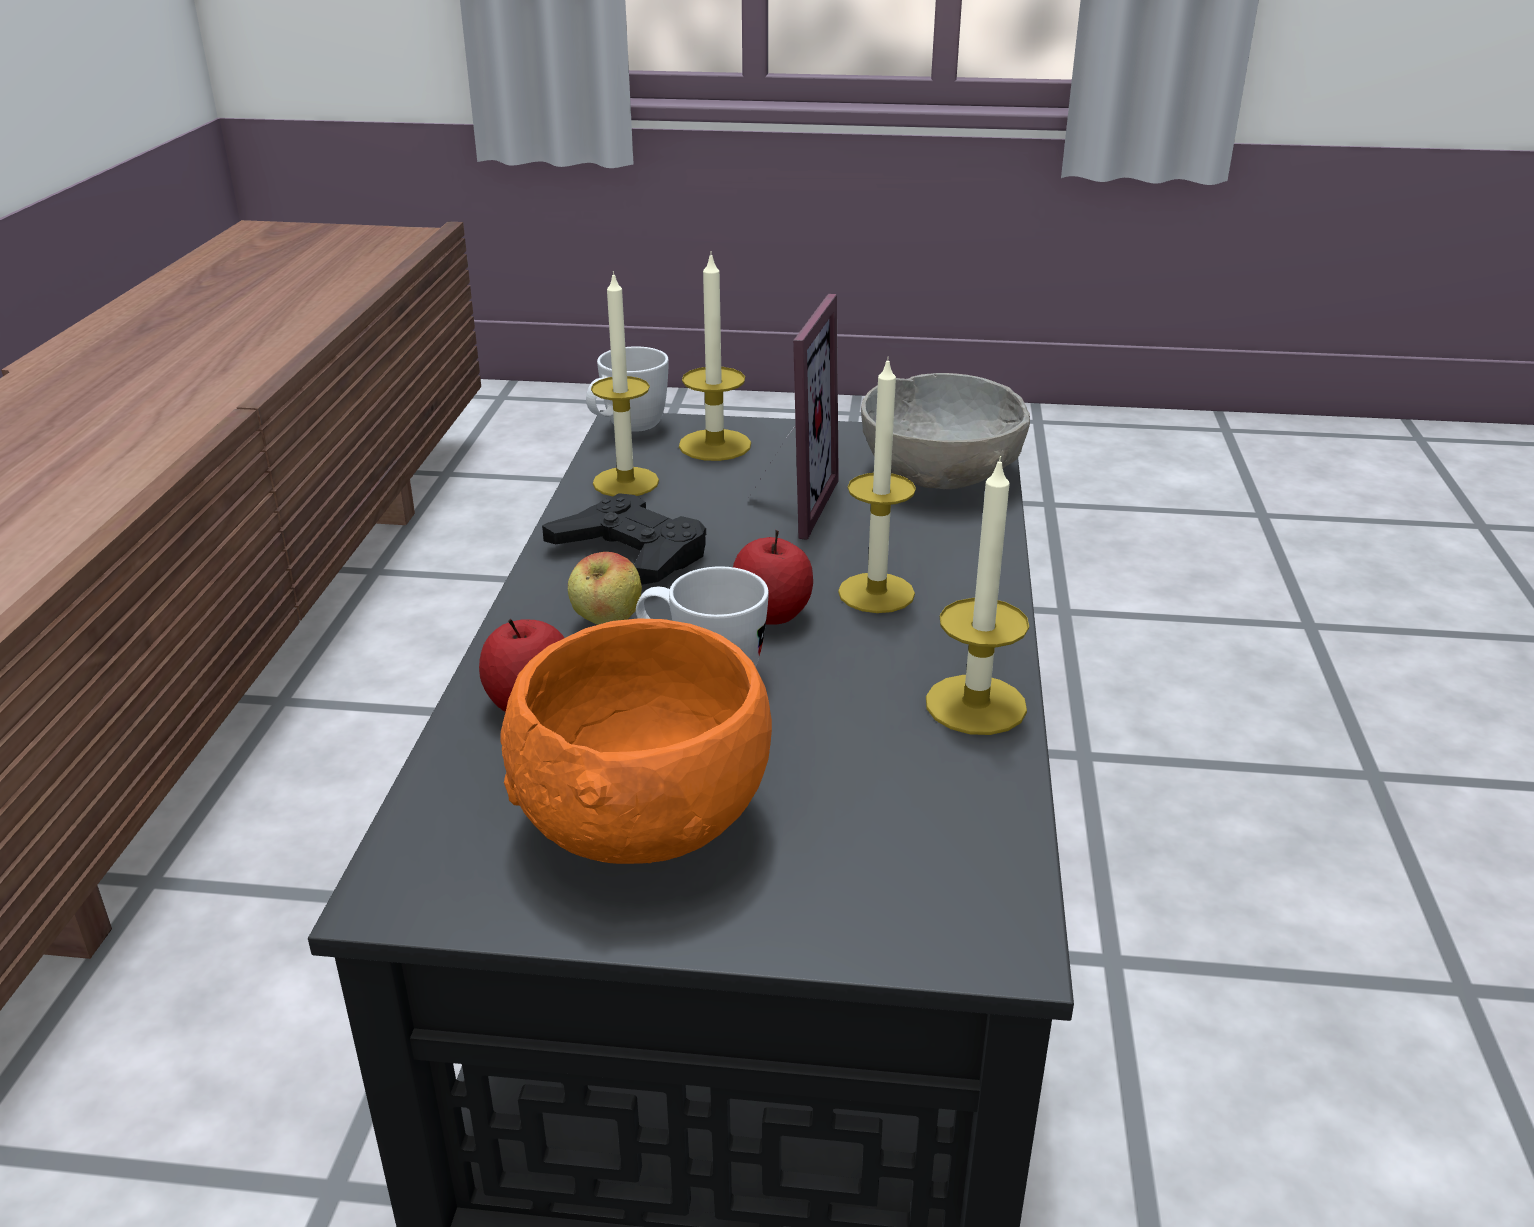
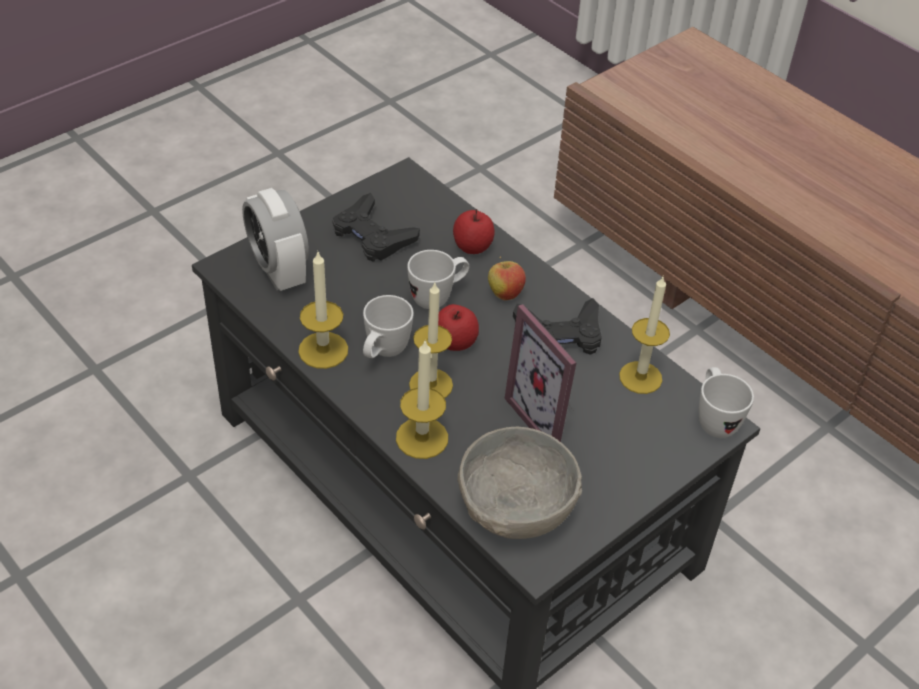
camera: 130 degrees right, 15 degrees up
(645, 820) = (372, 235): orange bowl -> black game controller
(715, 445) = (654, 440): candle -> candle (422, 438)
(889, 654) = (383, 353): none -> white mug
(903, 866) = (279, 271): none -> alarm clock

